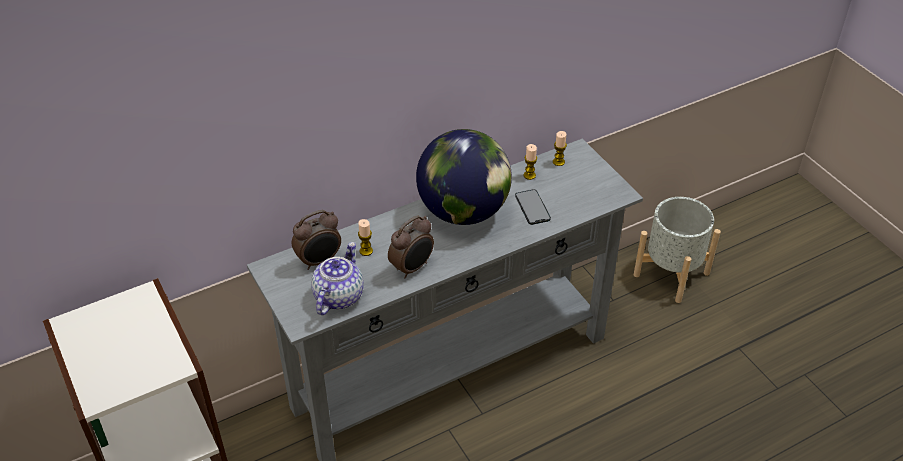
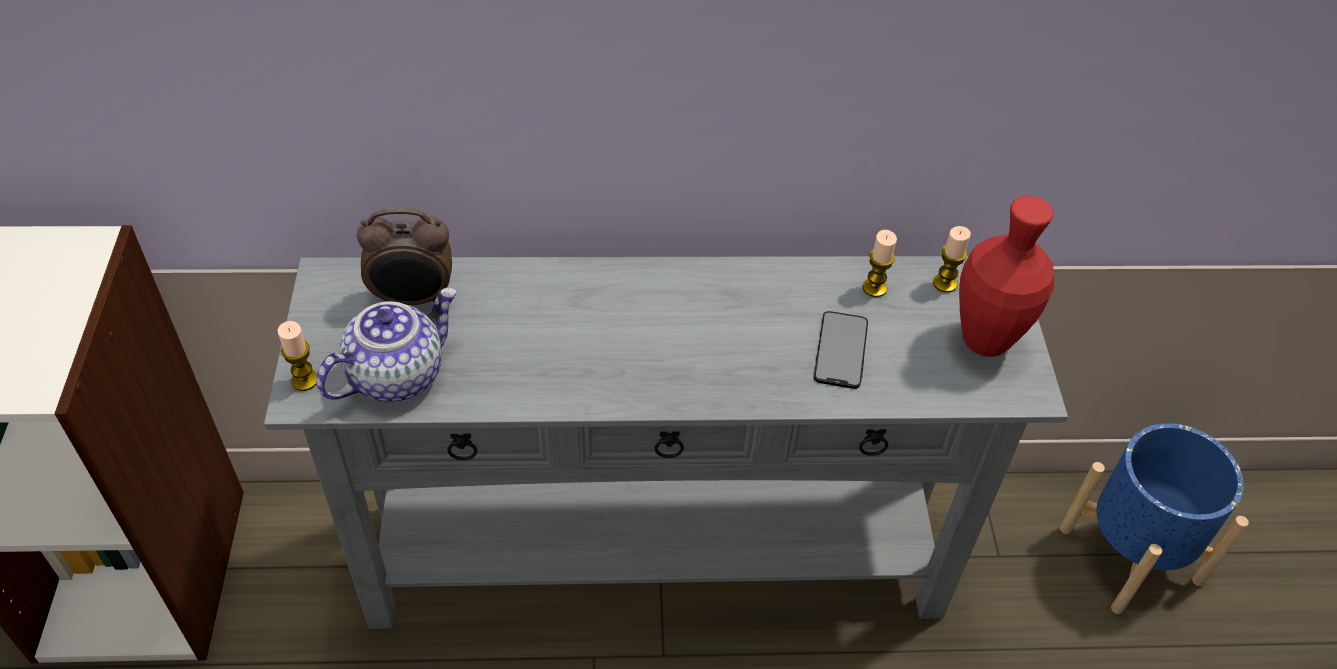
camera: 25 degrees right, 5 degrees up
(366, 251) = (499, 312): candle -> candle (305, 380)
(412, 268) = (553, 376): alarm clock -> none
(463, 212) = (711, 309): globe -> none
(591, 180) = (985, 341): none -> red vase
(671, 274) = (1131, 554): grey planter -> blue planter

